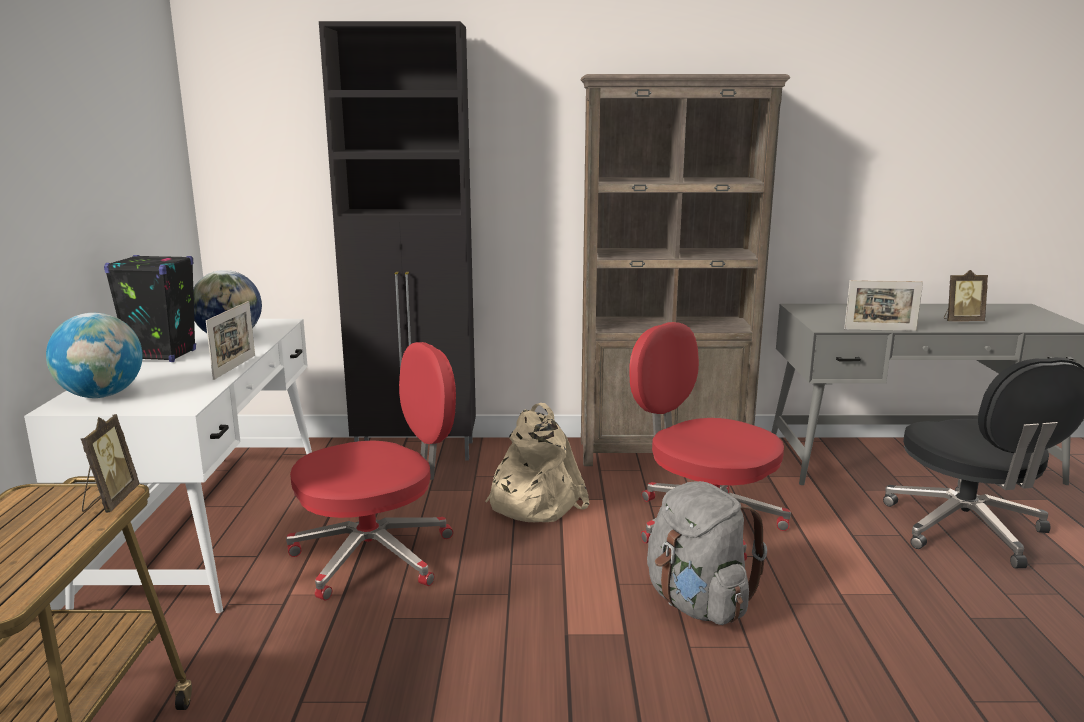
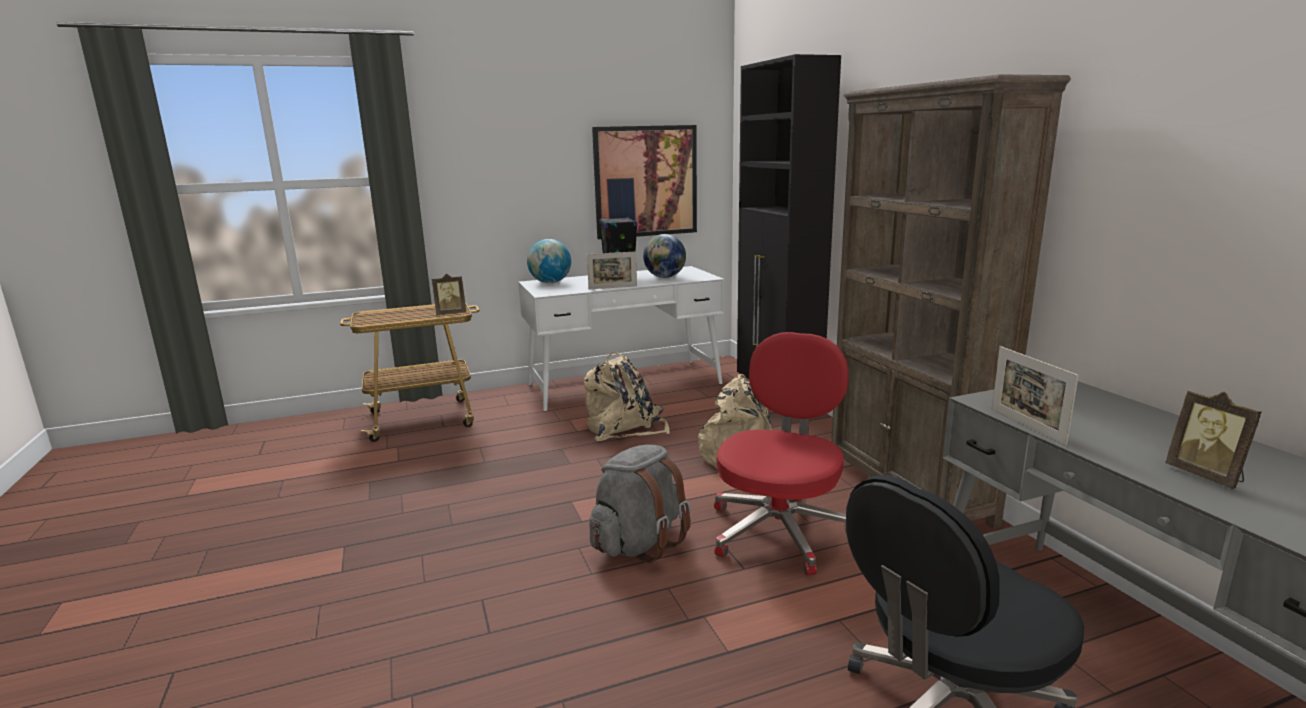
camera: 70 degrees right, 0 degrees up
(128, 192) = (645, 181): none -> picture
(377, 555) = (624, 428): red office chair -> beige backpack

